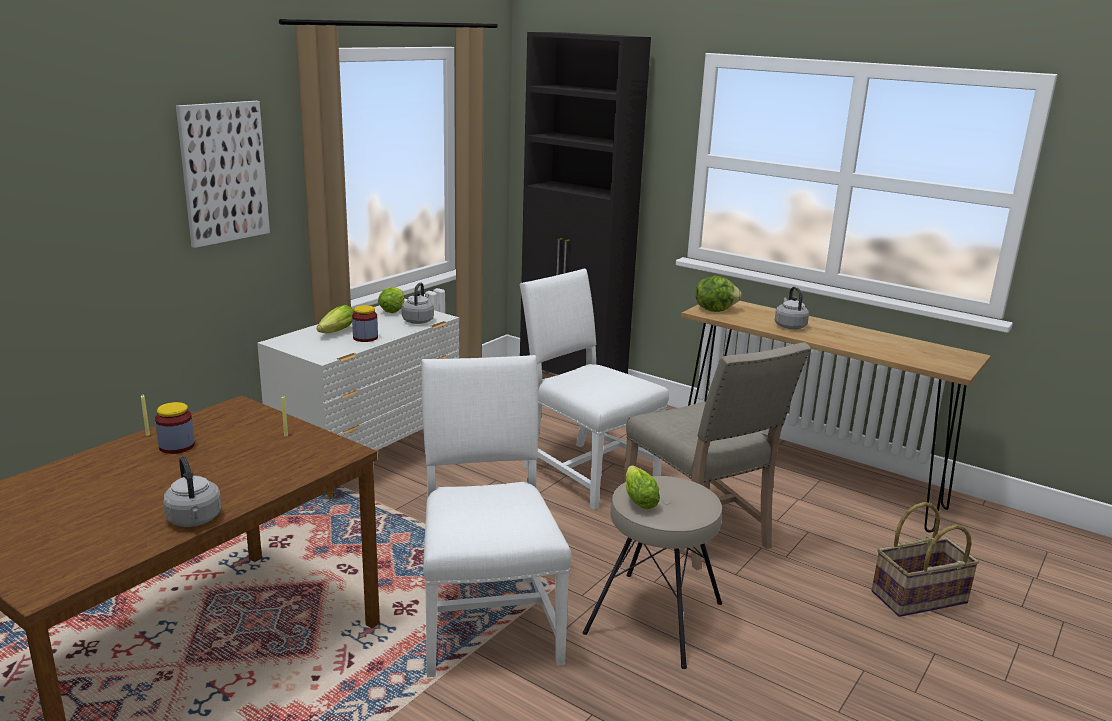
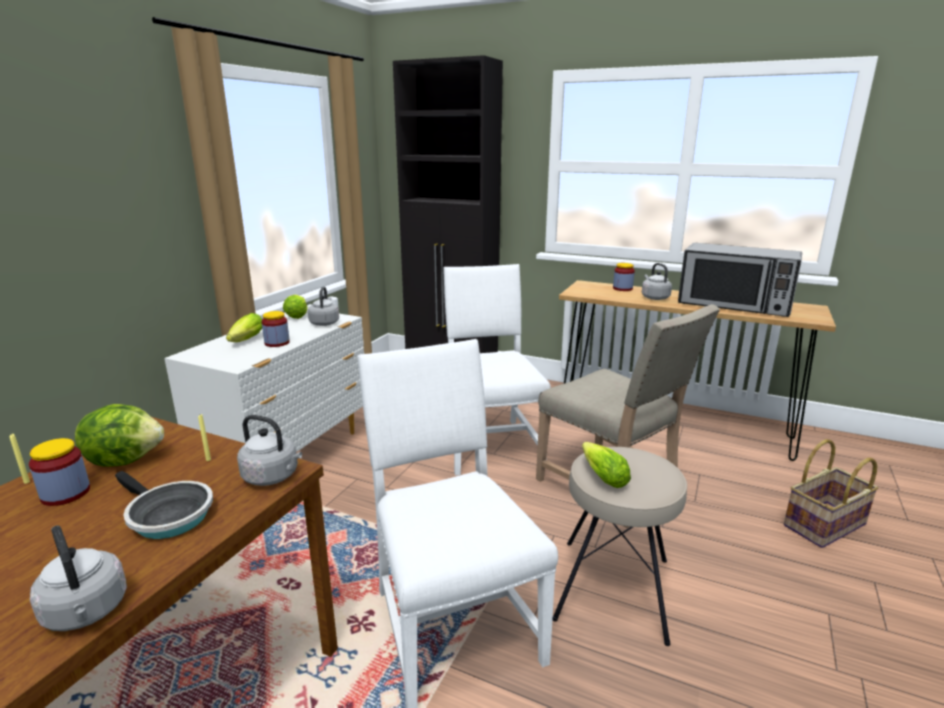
camera: 10 degrees left, 0 degrees up
(224, 172) = (107, 183): picture -> none
(250, 471) = (167, 516): none -> frying pan
(335, 454) = (273, 477): none -> grey kettle
(585, 471) = (490, 443): white chair -> white chair turned 45 degrees clockwise
(714, 310) = (584, 290): lettuce -> lettuce (126, 459)
(761, 311) = (622, 288): none -> jar
(875, 344) = (734, 305): none -> microwave

